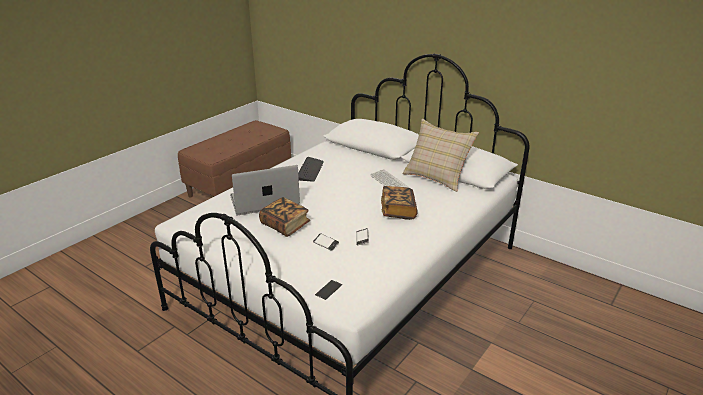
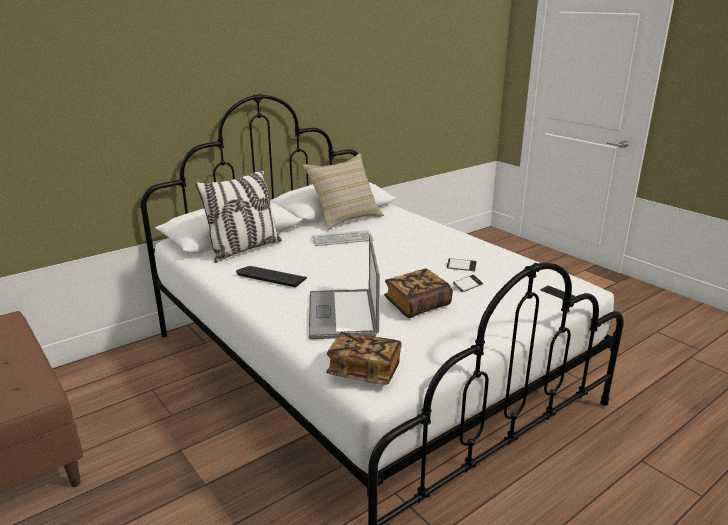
camera: 75 degrees left, 5 degrees down
(349, 154) = (244, 249): none -> pillow
(398, 211) = (409, 244): book -> book (364, 371)

